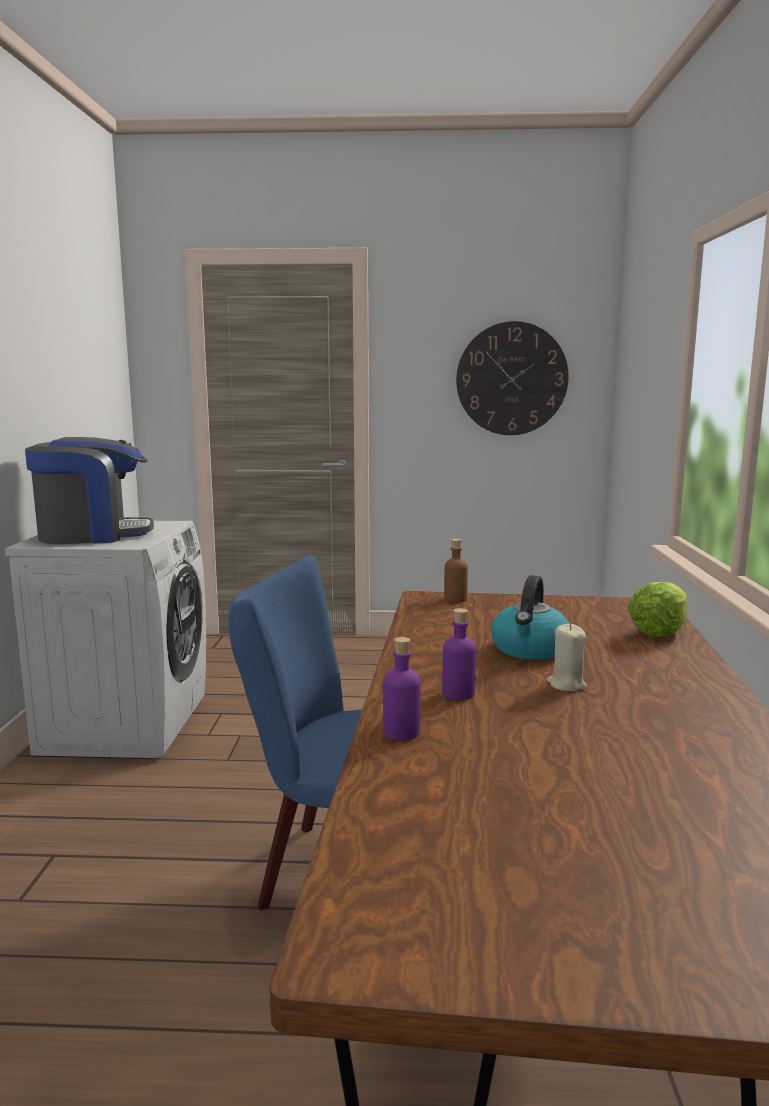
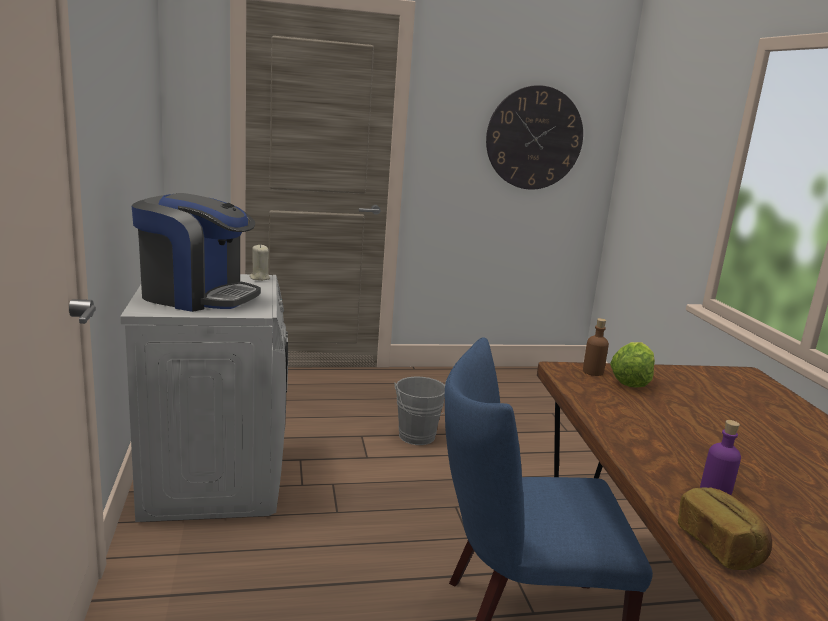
camera: 15 degrees left, 5 degrees up
(93, 535) = (197, 296): coffee machine -> coffee machine turned 45 degrees clockwise
(356, 700) = (418, 438): none -> grey bucket
(401, 732) = (719, 546): purple bottle -> bread
(530, 649) = (715, 434): kettle -> none
(566, 684) = (784, 475): beige candle -> beige candle (259, 278)
(658, 631) = (787, 407): lettuce -> lettuce (630, 381)

